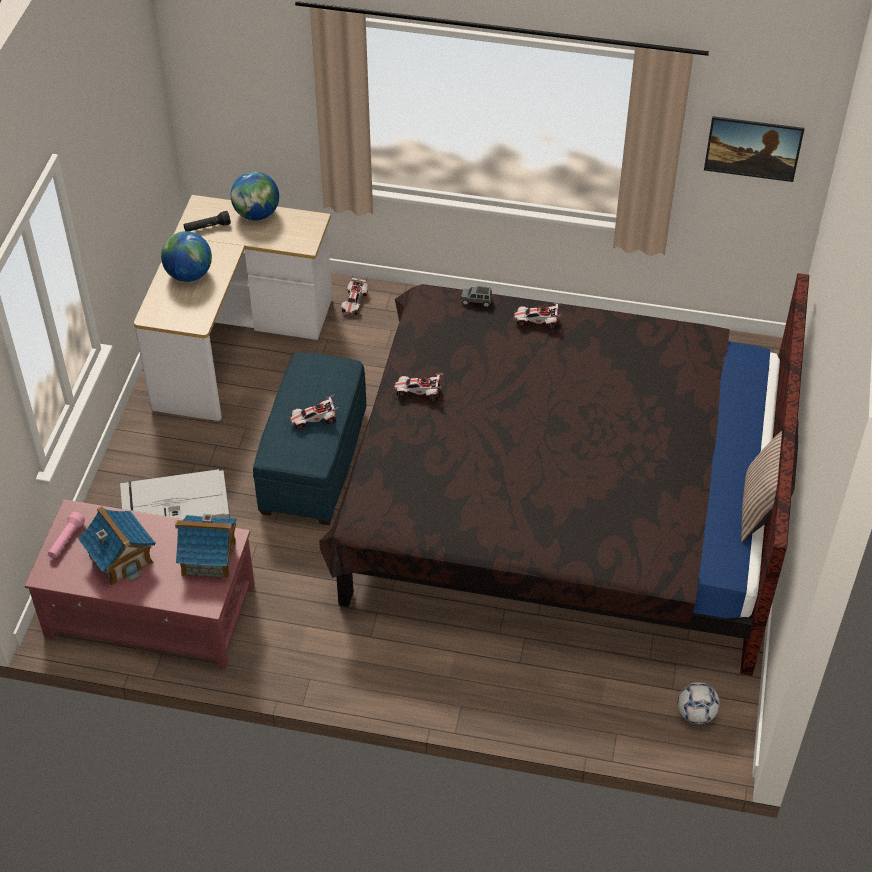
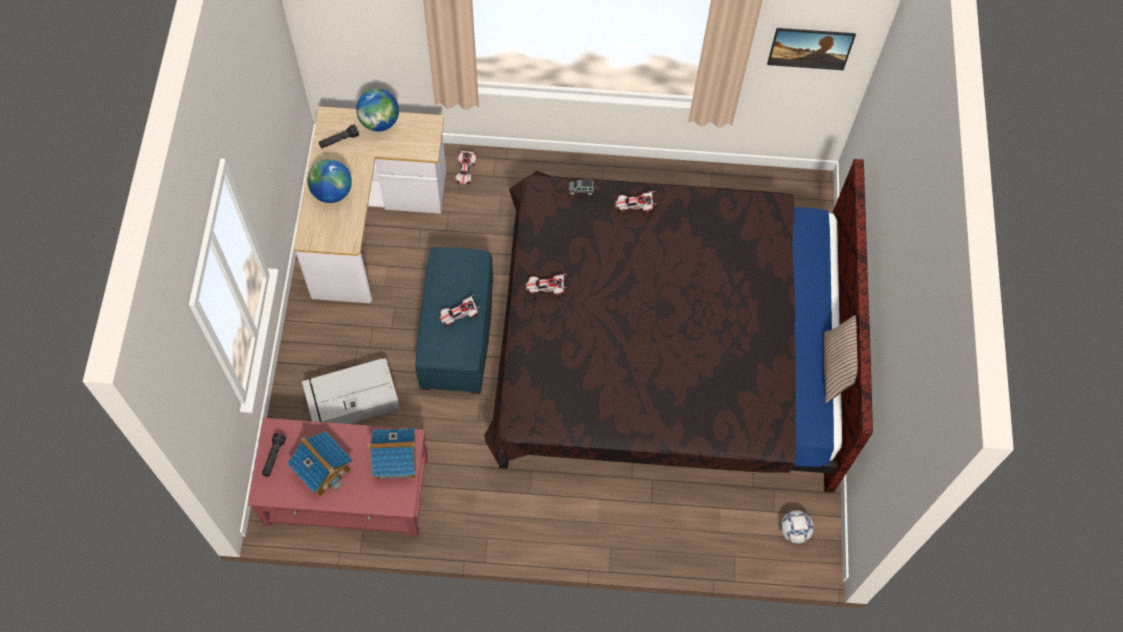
camera: 10 degrees left, 15 degrees up
(66, 540) = (274, 457): pink flashlight -> black flashlight

